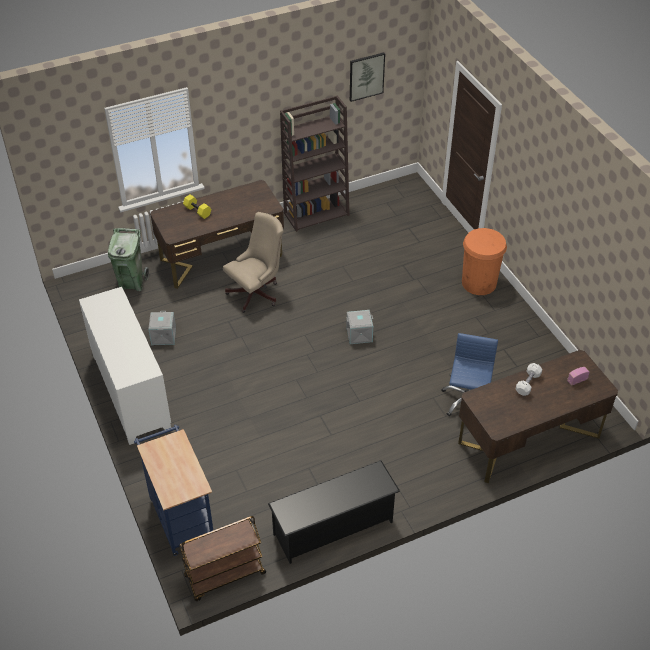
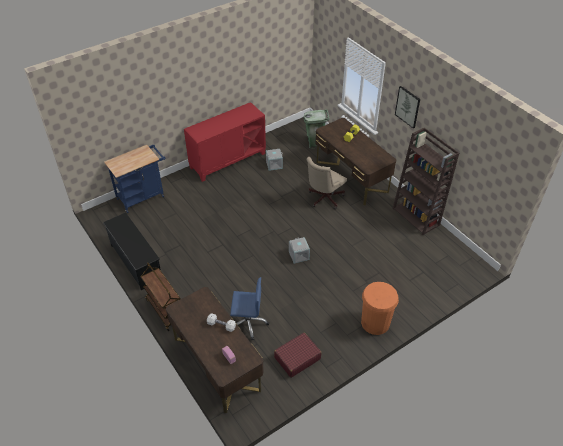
camera: 80 degrees right, 0 degrees up
(130, 392) = (227, 160): white cabinet -> red cabinet
(224, 575) = (104, 220): brown cart -> brown cart (165, 310)
(257, 293) = (323, 199): beige office chair -> beige office chair turned 90 degrees clockwise
(366, 76) = (483, 159): picture -> picture (408, 106)
(525, 360) = (297, 358): none -> red suitcase

